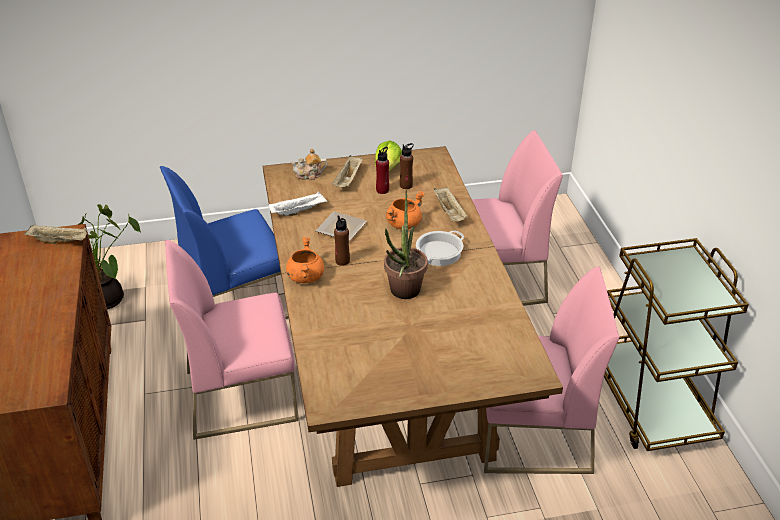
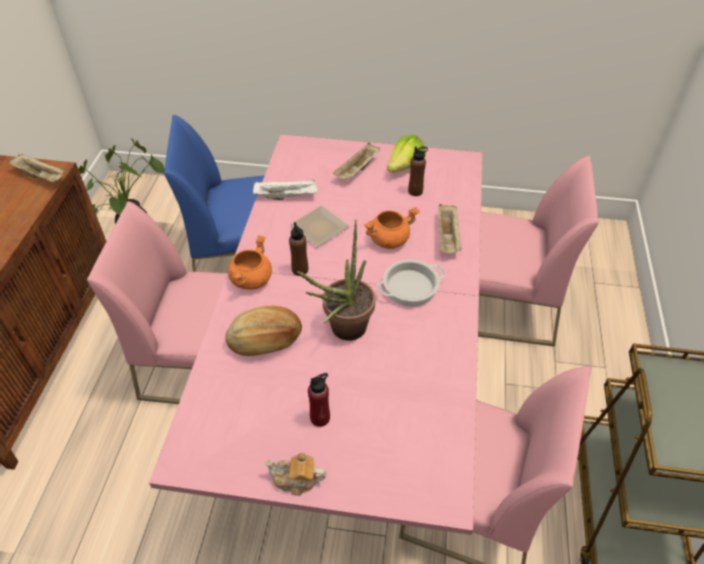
camera: 20 degrees right, 10 degrees up
(309, 175) = (320, 155): teapot -> teapot (296, 480)
(343, 314) = (265, 340): none -> bread
(382, 190) = (387, 191): red bottle -> red bottle (320, 418)
(390, 377) = (352, 388): brown dining table -> pink dining table

